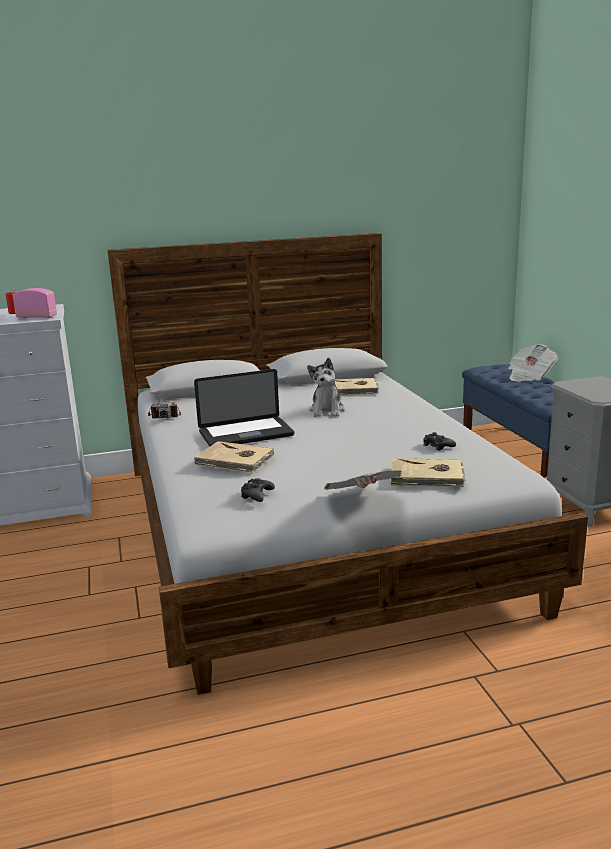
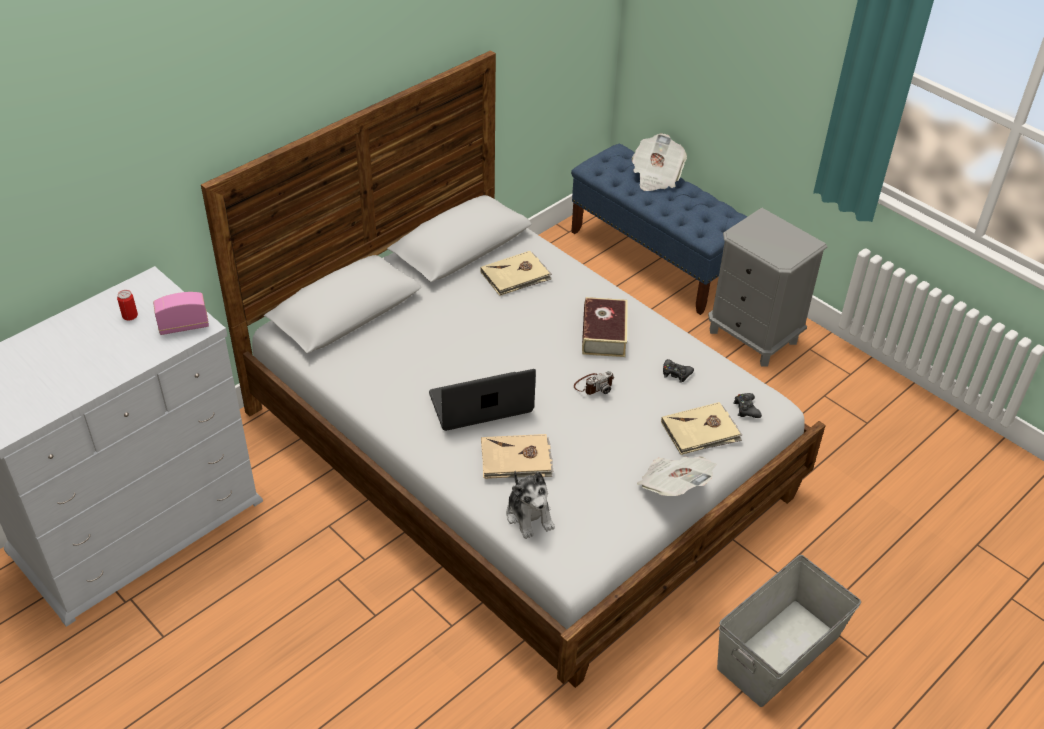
camera: 30 degrees left, 25 degrees up
(164, 416) = (356, 389): camera -> camera (594, 385)
(246, 434) = (481, 403): laptop -> laptop turned 150 degrees counterclockwise
(257, 495) = (583, 509): black game controller -> black game controller (746, 409)
(327, 411) = (523, 330): plush toy -> plush toy (529, 515)
(393, 420) = (604, 334): none -> book
(448, 739) = (780, 652): none -> grey storage box

